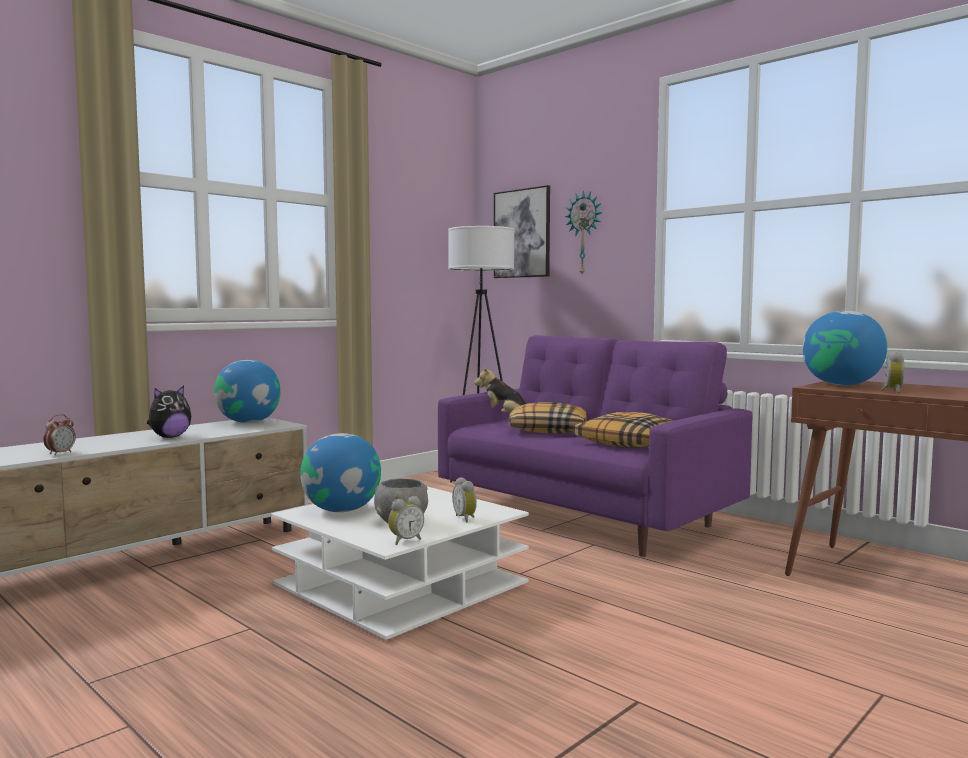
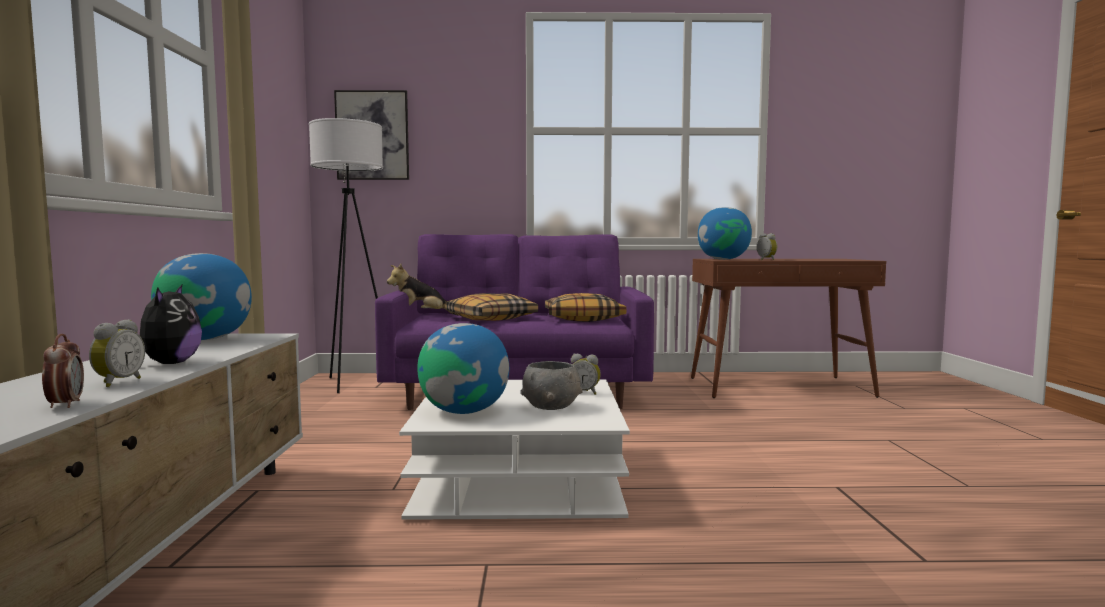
camera: 45 degrees left, 0 degrees up
(405, 541) = (603, 417): alarm clock -> alarm clock (117, 382)
(584, 233) = (450, 141): wall clock -> none

